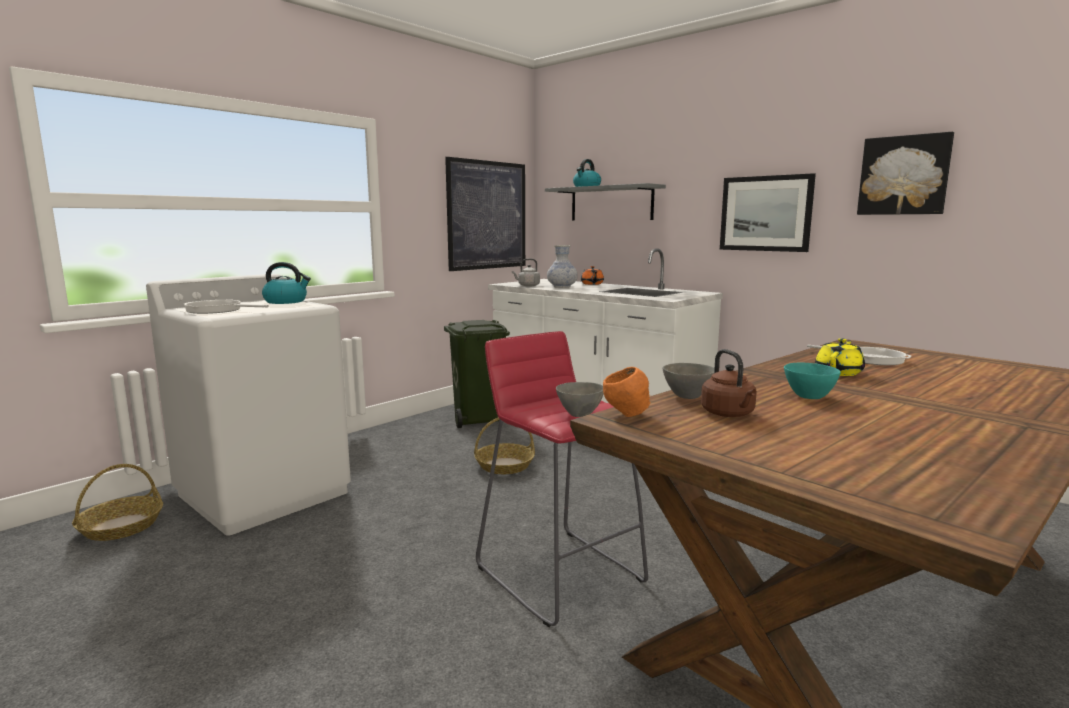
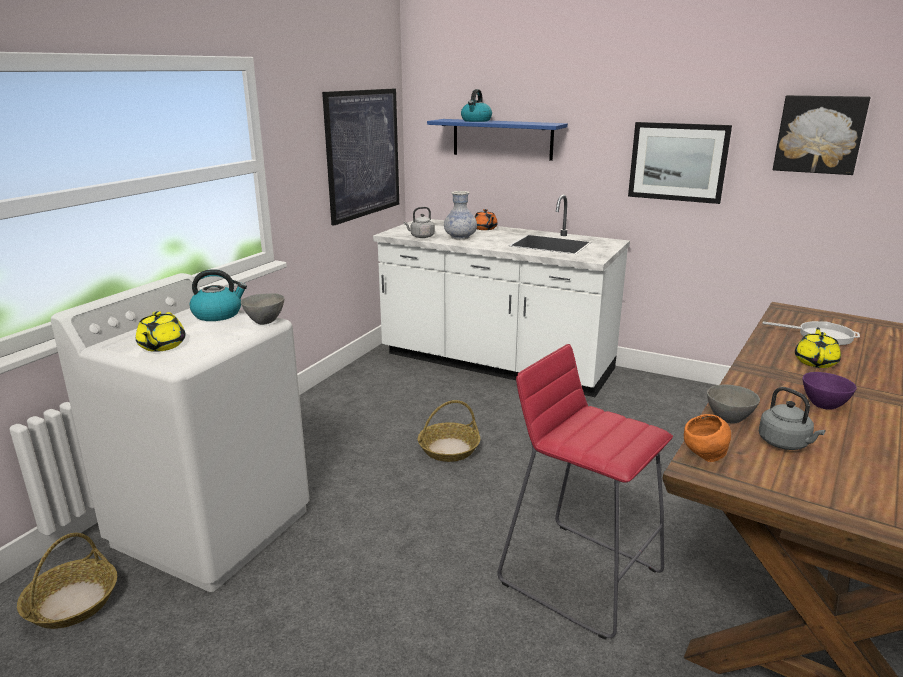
camera: 15 degrees left, 10 degrees up
(217, 310) = (161, 346): frying pan -> yellow teapot
(479, 419) = (383, 387): green trash can -> none
(579, 414) = (622, 441): grey bowl -> grey bowl (265, 321)
(611, 203) = (502, 139): grey shelf -> blue shelf
(729, 414) = (785, 444): brown kettle -> grey kettle
(808, 396) = (823, 405): turquoise bowl -> purple bowl

